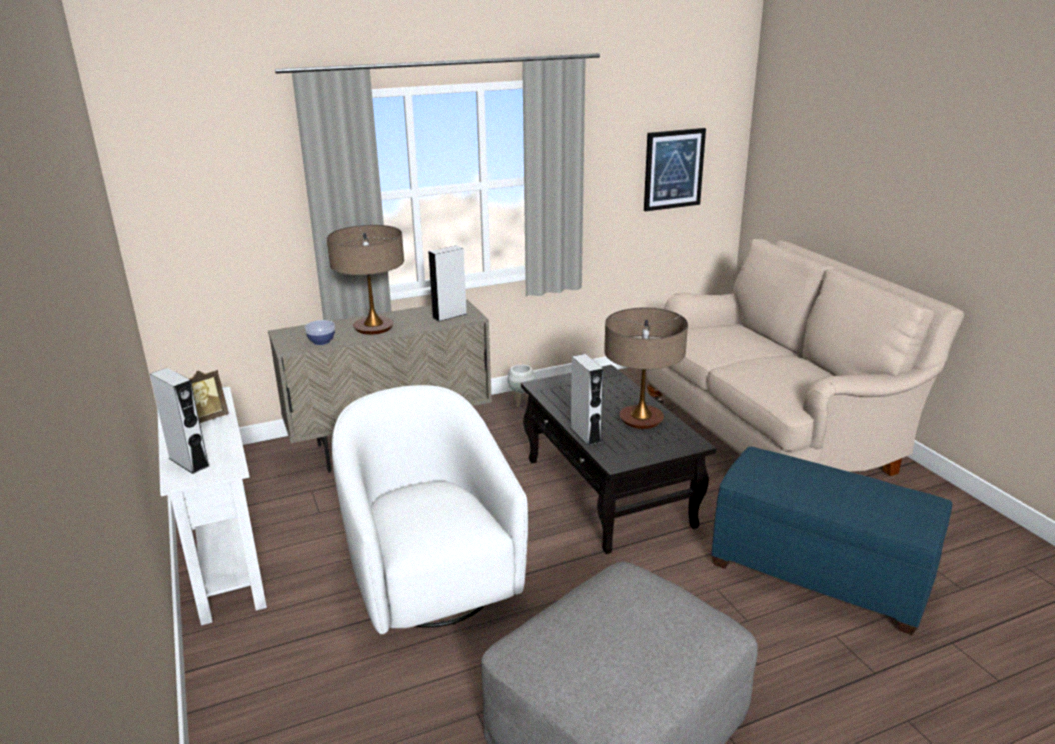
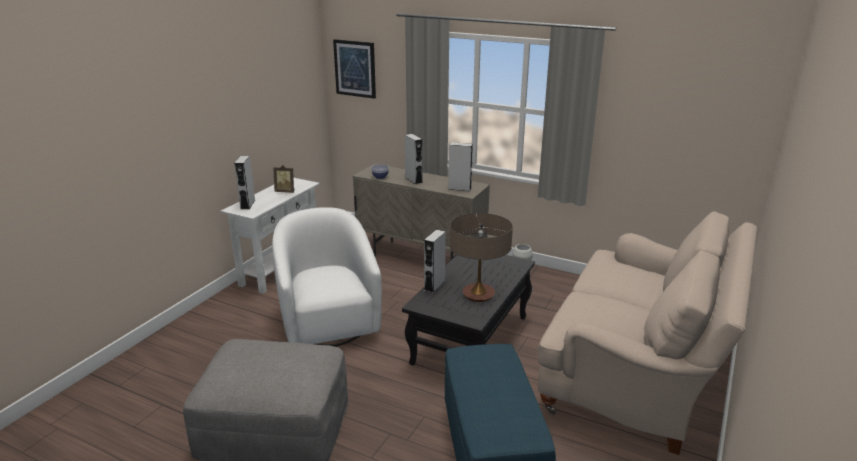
camera: 50 degrees right, 0 degrees up
(373, 328) = (413, 180): table lamp -> grey speaker
(431, 575) = (329, 321): white armchair -> white armchair turned 45 degrees counterclockwise
(673, 169) = (691, 134): picture -> picture (355, 68)

